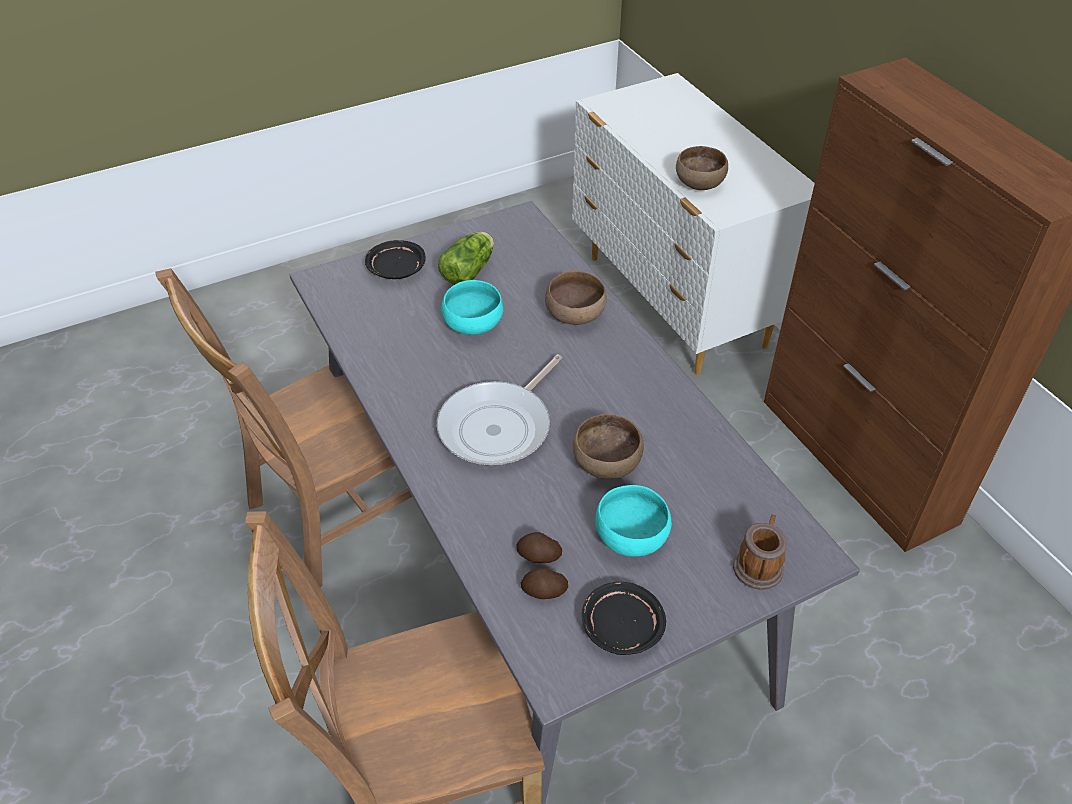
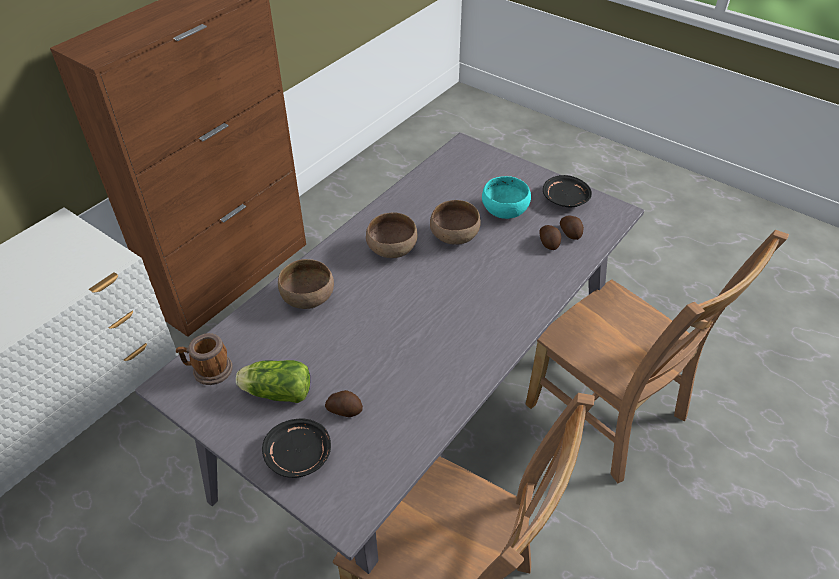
camera: 115 degrees left, 0 degrees up
(419, 304) = (344, 409): none -> potato
(474, 325) = (354, 357): turquoise bowl -> none
(499, 426) = (458, 298): frying pan -> none
(698, 183) = (62, 285): brown bowl -> brown bowl (392, 250)
(759, 564) = (484, 162): mug -> mug (208, 370)

